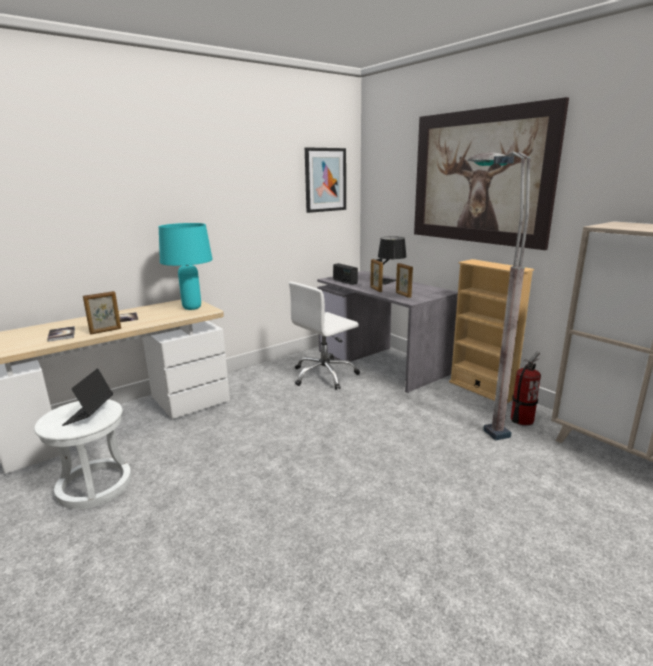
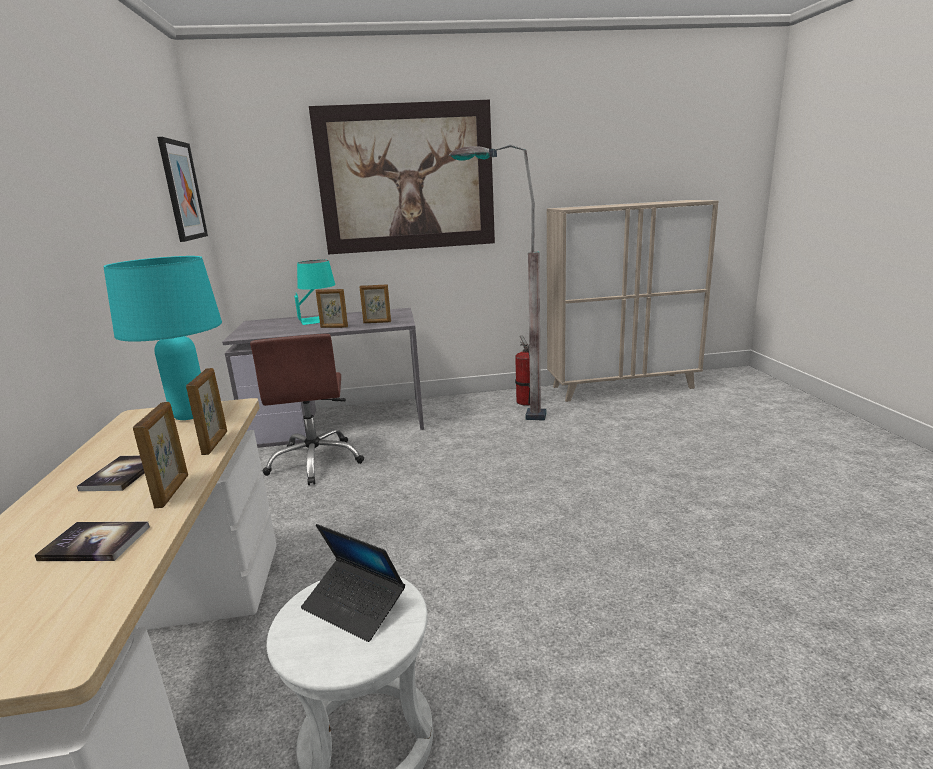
camera: 60 degrees left, 0 degrees up
(159, 322) = (215, 443): none -> picture frame
(324, 375) = (316, 461): white office chair -> brown office chair
(345, 281) = (270, 333): radio -> none
(389, 282) = (318, 319): black table lamp -> turquoise table lamp
(481, 389) = (462, 399): beige bookcase -> none

